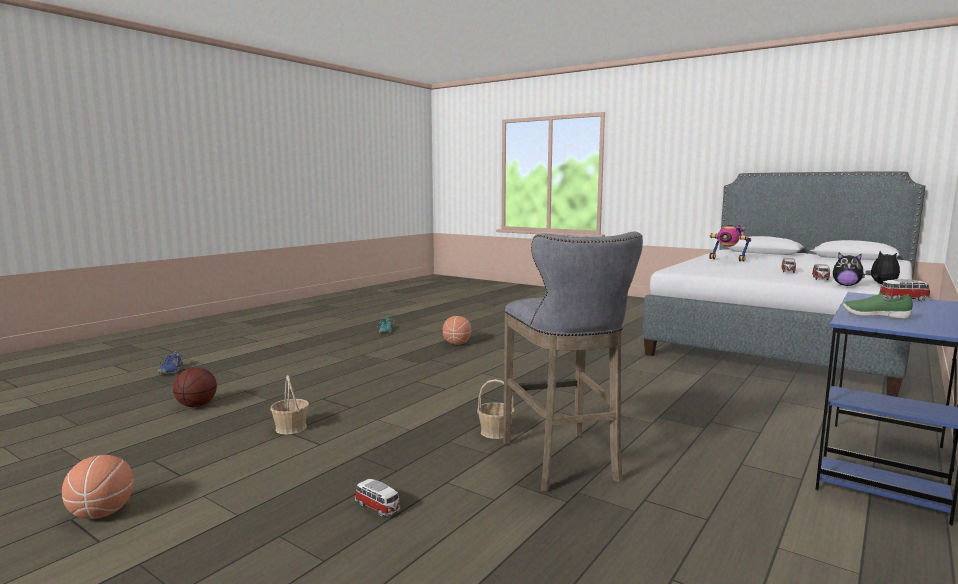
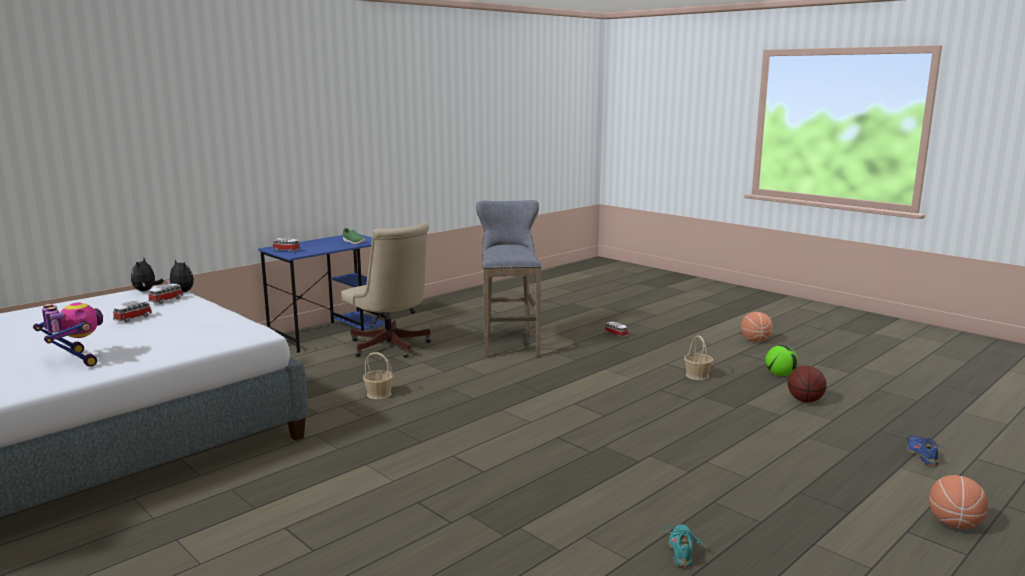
camera: 170 degrees left, 5 degrees up
(174, 437) = (780, 375): none -> football
(457, 343) = (547, 489): basketball -> basketball (954, 524)
(495, 432) = (542, 363): basket -> basket (379, 394)
(731, 442) = (391, 347): none -> beige office chair

